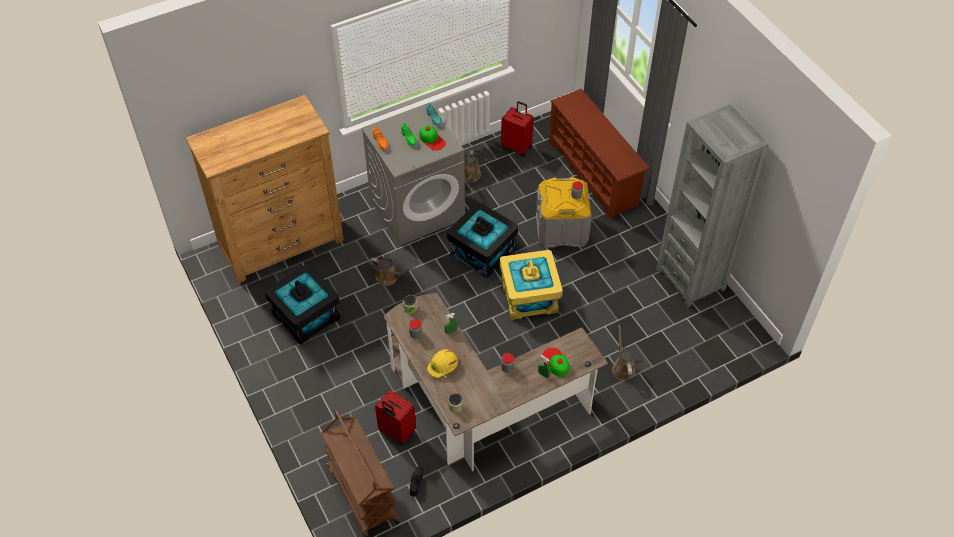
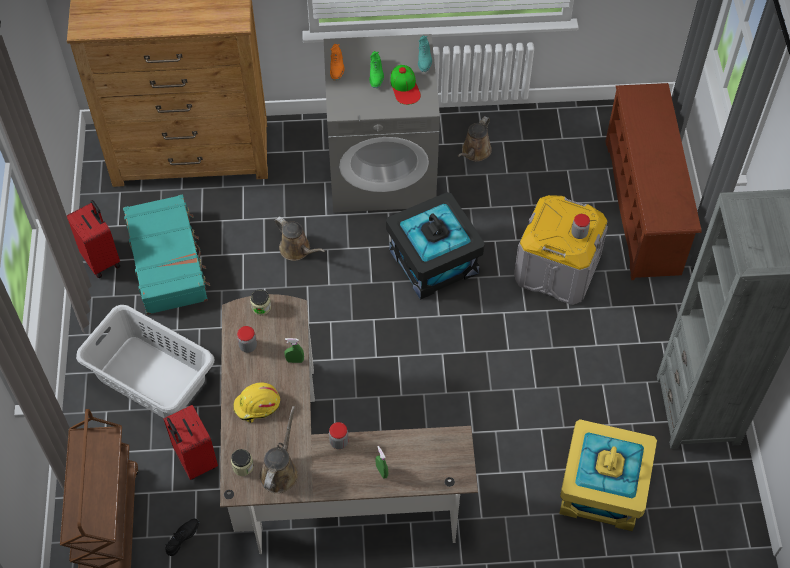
camera: 25 degrees right, 5 degrees up
(305, 316) = (168, 261): black storage box -> turquoise suitcase
(337, 392) = (151, 377): none -> grey laundry basket
(517, 147) = (558, 133): red suitcase -> red suitcase (101, 259)
(528, 297) = (461, 347): yellow storage box -> yellow storage box (601, 489)
(555, 362) = (407, 460): cap -> none
(622, 367) = (533, 497): brown watering can -> brown watering can (280, 471)

